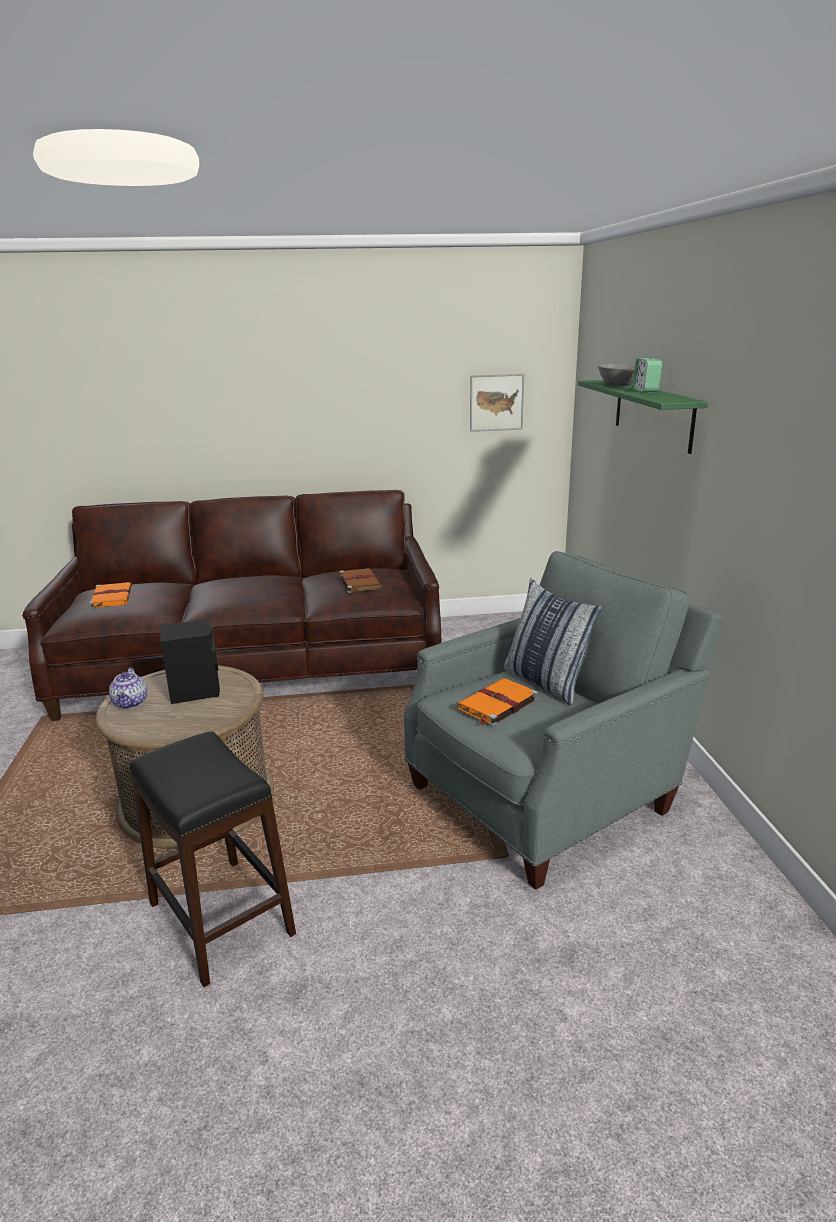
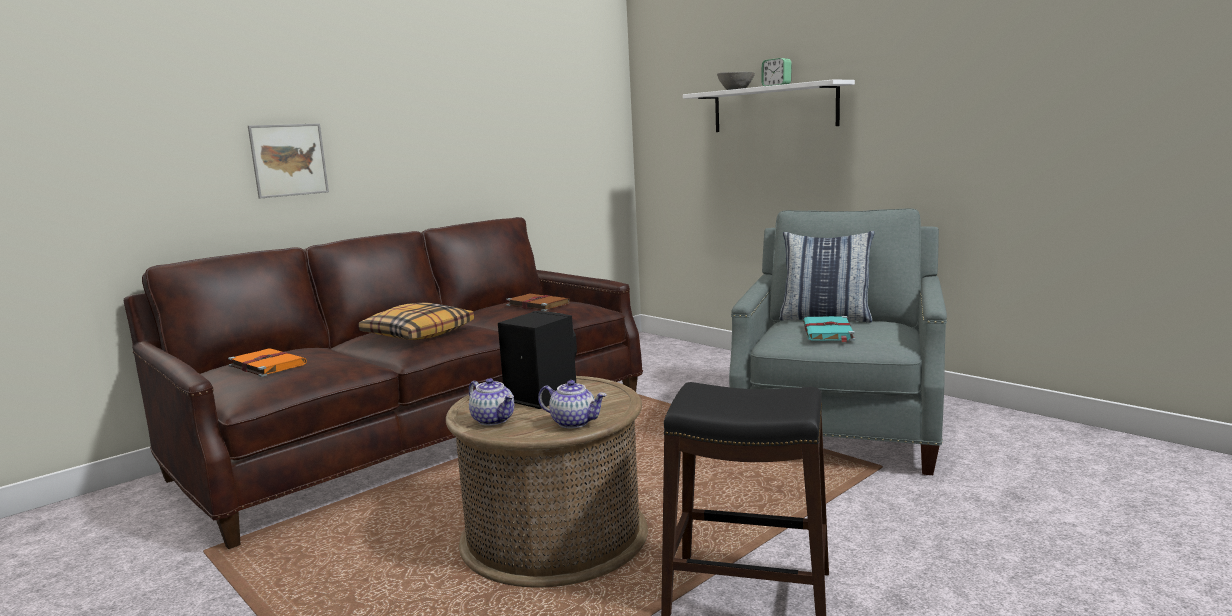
camera: 35 degrees left, 10 degrees down
(159, 728) = (574, 422): none -> teapot
(233, 593) = (418, 334): none -> pillow
(496, 402) = (577, 131): picture -> picture (289, 160)
(496, 704) = (828, 332): orange book -> turquoise book
(652, 413) = (773, 108): green shelf -> white shelf

